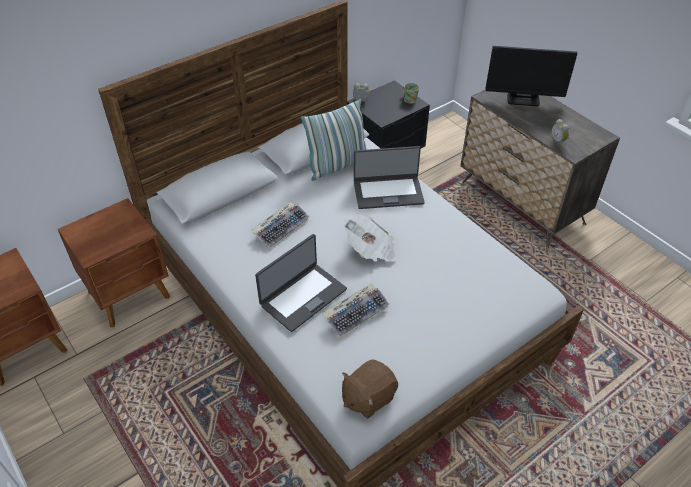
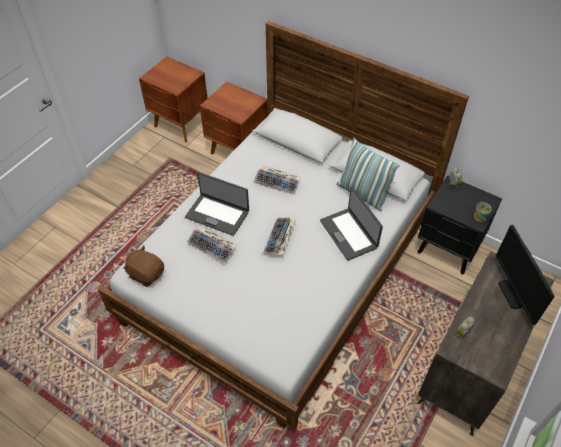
camera: 70 degrees right, 5 degrees up
(371, 250) = (279, 240): newspaper -> keyboard

